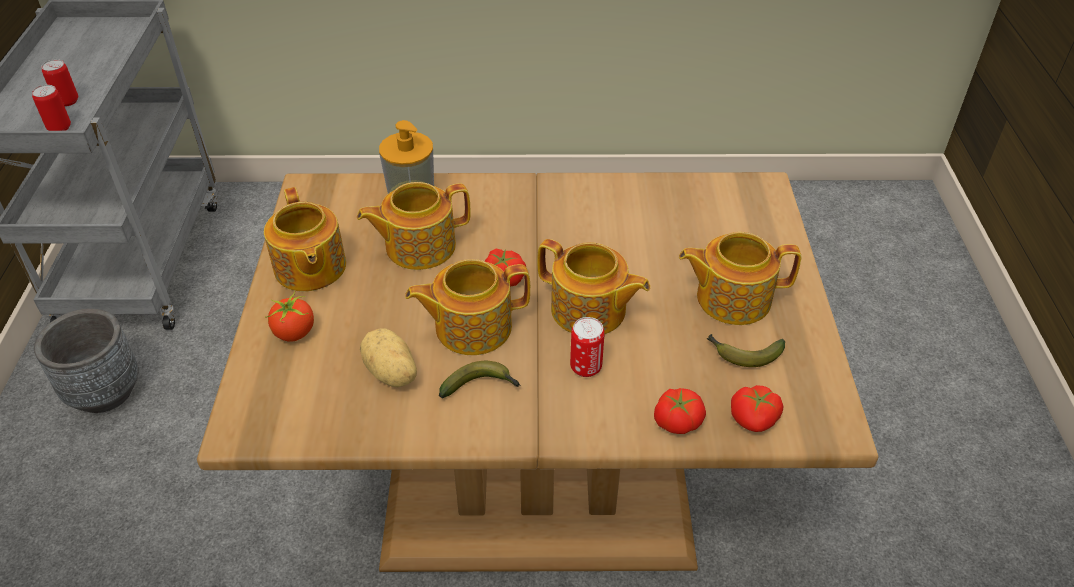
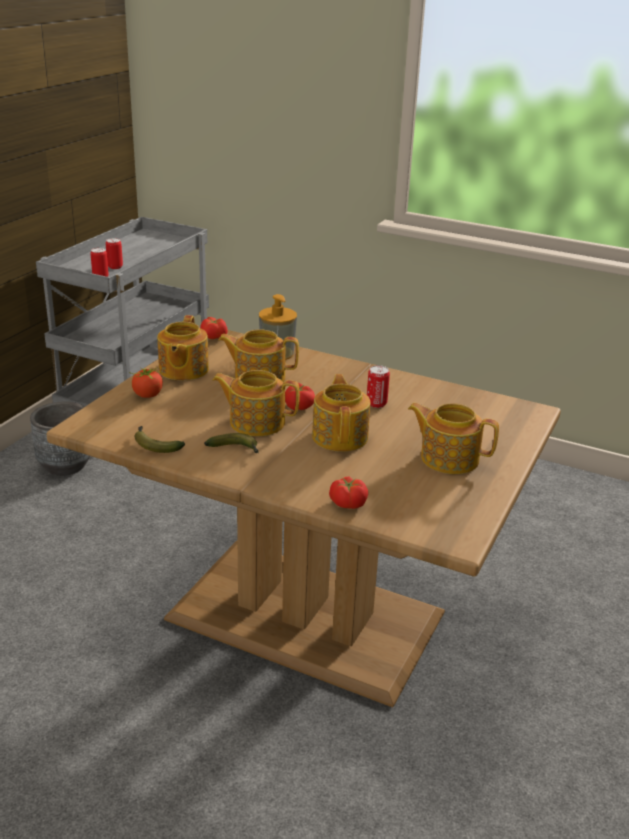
camera: 25 degrees right, 15 degrees down
(390, 374) = (186, 428): potato -> none
(586, 367) = (311, 461): can -> can (376, 404)
(589, 311) = (340, 436): teapot -> teapot turned 150 degrees counterclockwise
(743, 354) = (428, 486): banana -> banana (155, 445)
(754, 419) = (403, 518): tomato -> tomato (213, 337)

